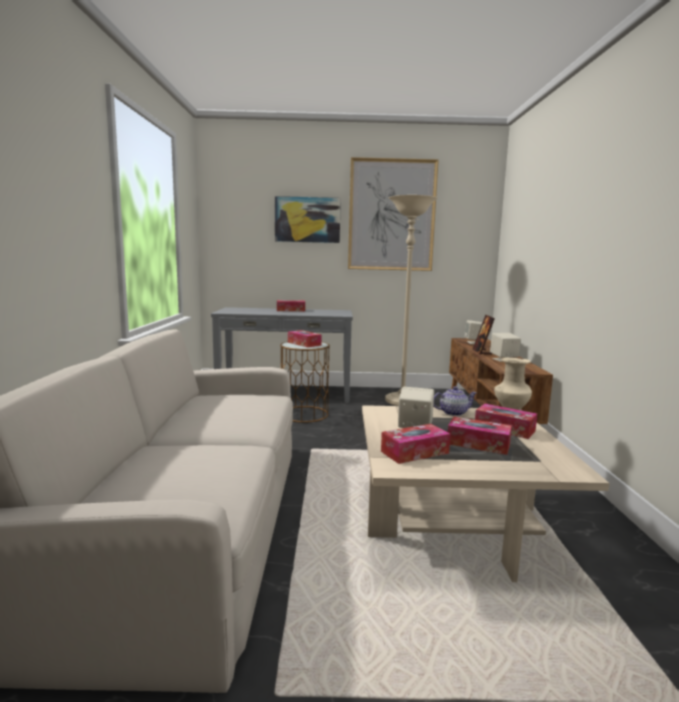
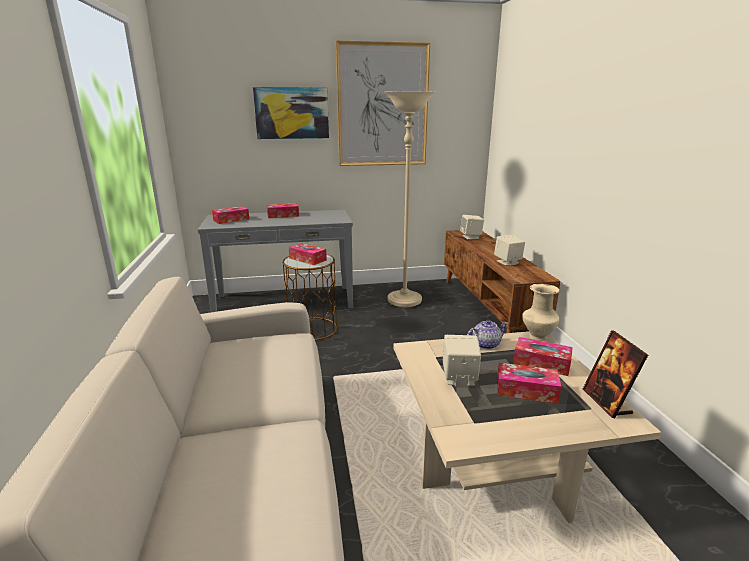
camera: 10 degrees left, 10 degrees up
(414, 452) = (472, 413): tissue box -> tissue box (231, 220)
(482, 352) = (483, 251): picture frame -> picture frame (607, 402)

